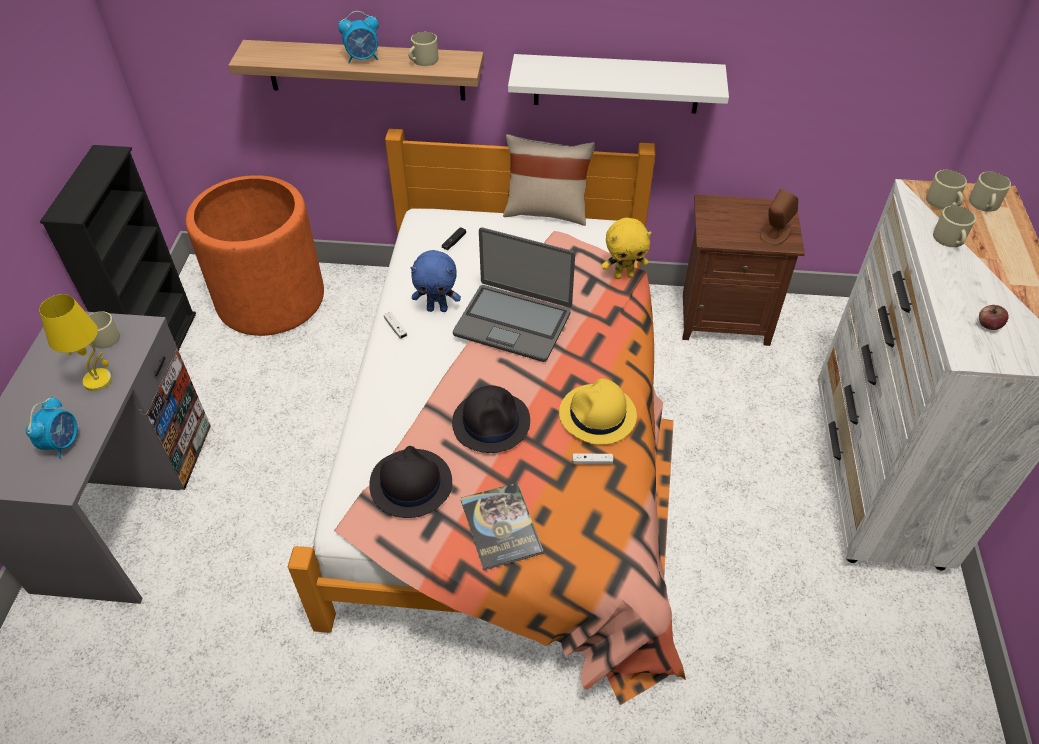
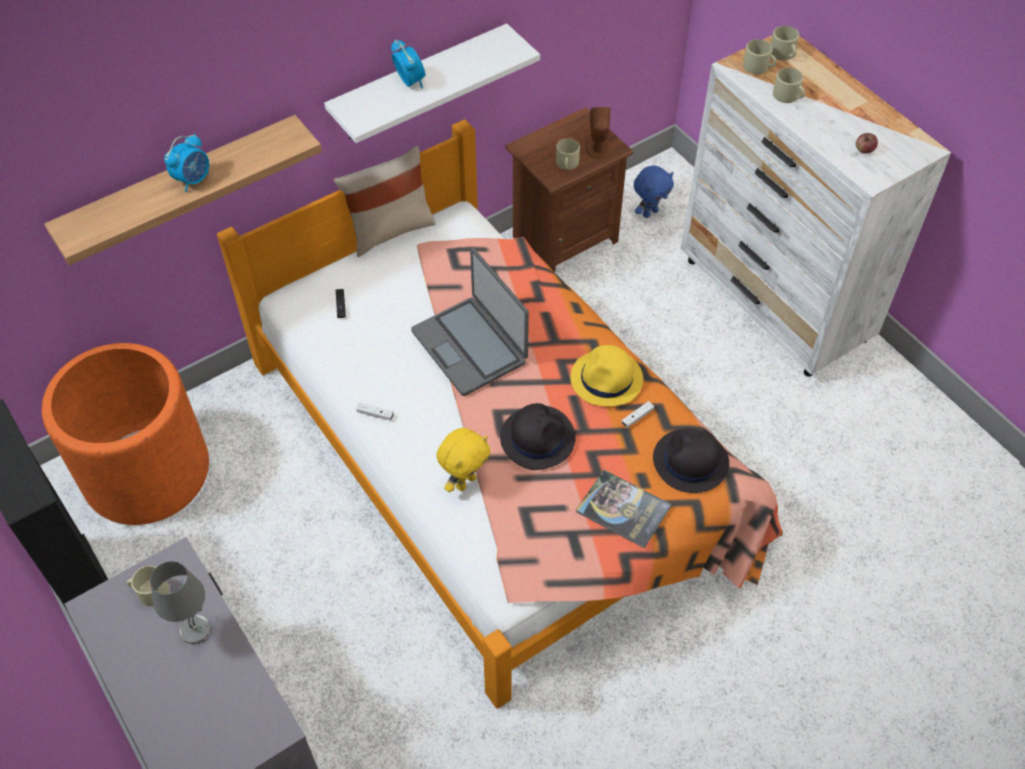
camera: 40 degrees left, 5 degrees up
(63, 443) = (232, 698): alarm clock -> alarm clock (410, 81)
(99, 380) = (195, 629): yellow table lamp -> grey table lamp
(410, 484) = (528, 527): black hat -> black hat (690, 462)
(422, 60) = (252, 152): beige mug -> beige mug (567, 164)
(437, 308) = (391, 374): blue plush toy -> blue plush toy (649, 212)
(513, 322) = (470, 346): laptop -> laptop turned 75 degrees clockwise
(624, 275) = (511, 251): yellow plush toy -> yellow plush toy (465, 481)

